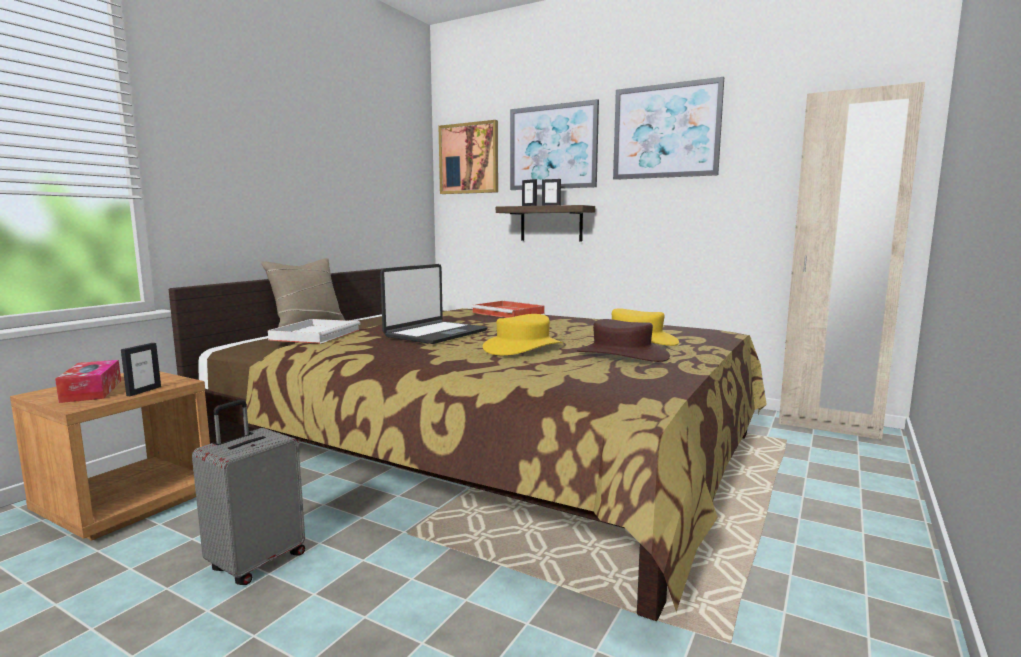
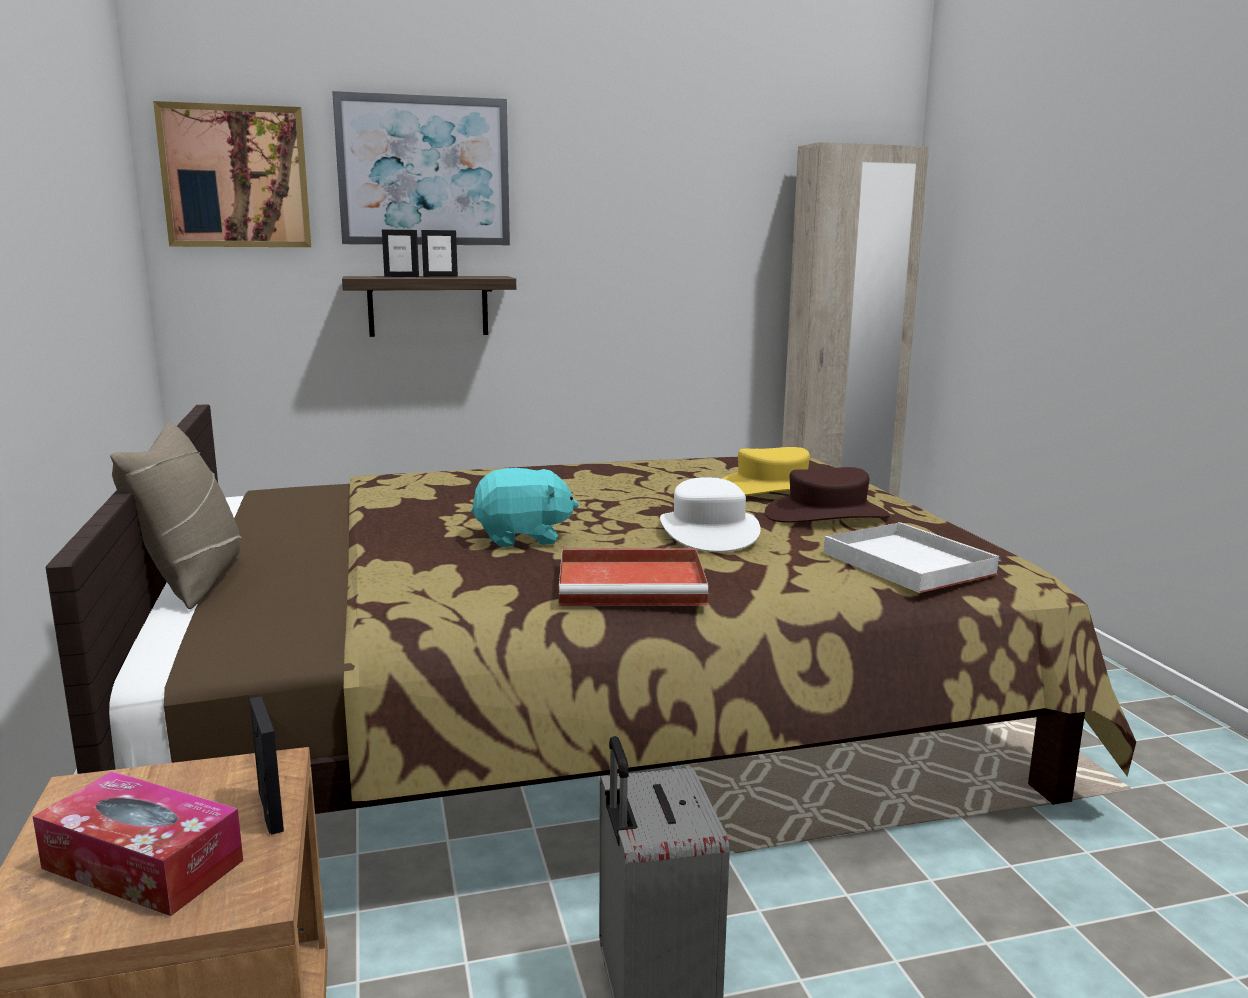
camera: 45 degrees left, 5 degrees up
(316, 334) = (329, 589): white tray -> white tray (904, 562)
(435, 334) = (523, 538): laptop -> turquoise plush toy
(509, 313) = (477, 474): red tray -> red tray (634, 584)
(523, 347) = (708, 532): yellow hat -> white hat
(666, 131) = (615, 165): picture -> none

